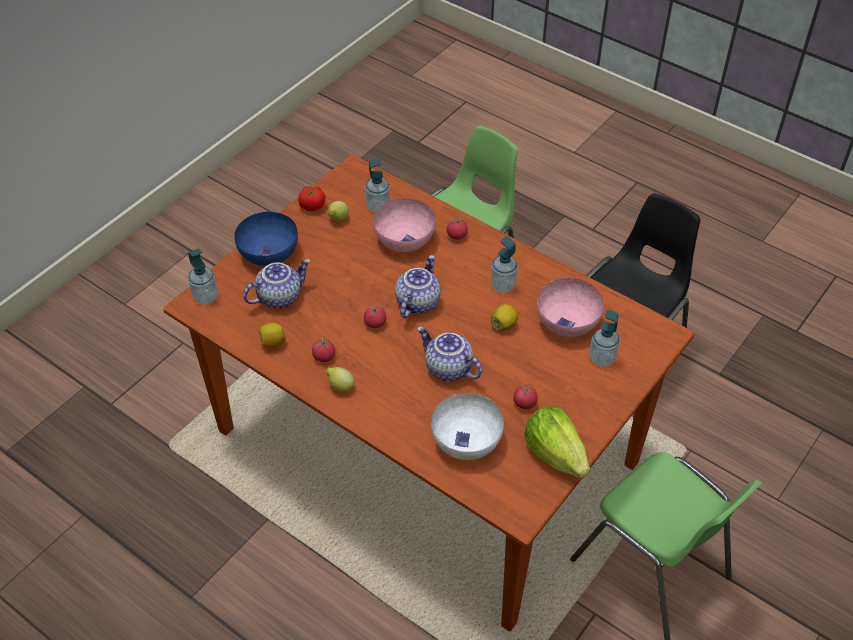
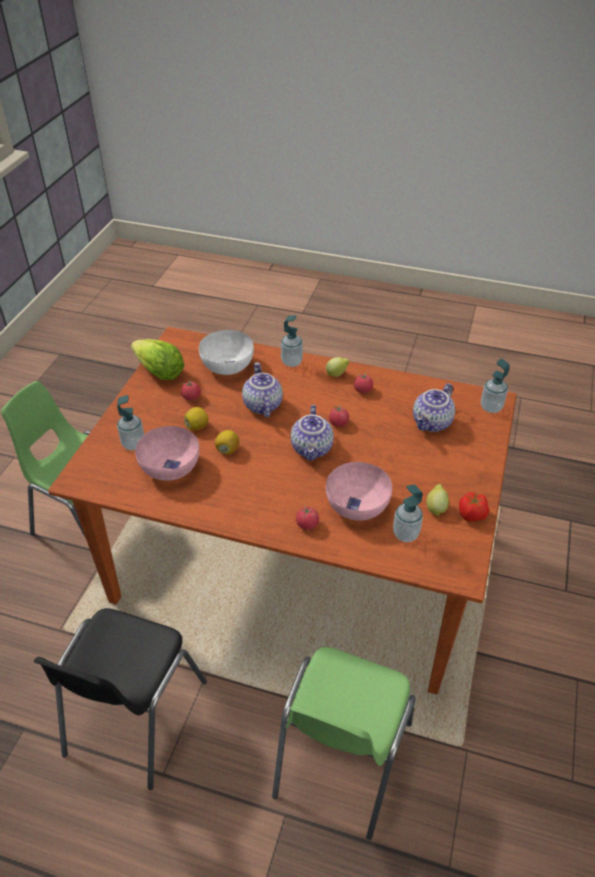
camera: 160 degrees right, 5 degrees down
(269, 253) = (472, 456): blue bowl -> none
(272, 343) = (409, 389): lemon -> lemon (197, 426)
(447, 369) = (261, 405): teapot -> teapot turned 120 degrees counterclockwise
(503, 285) = (240, 484): soap dispenser -> soap dispenser (291, 362)

